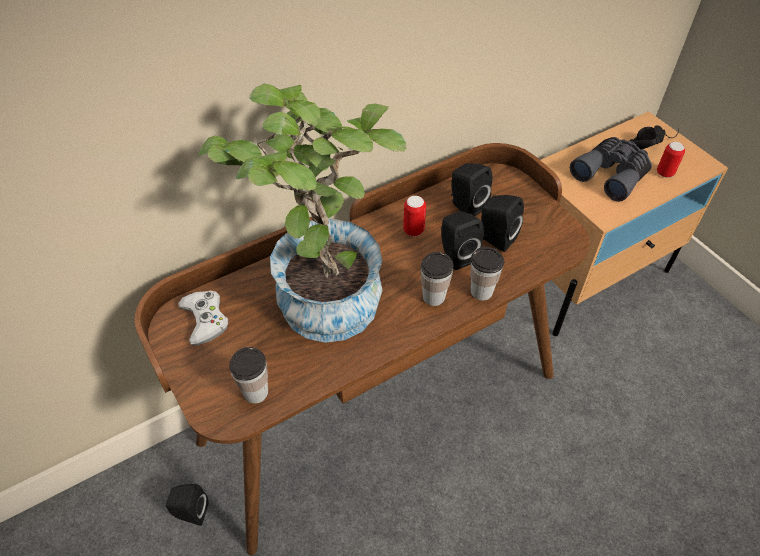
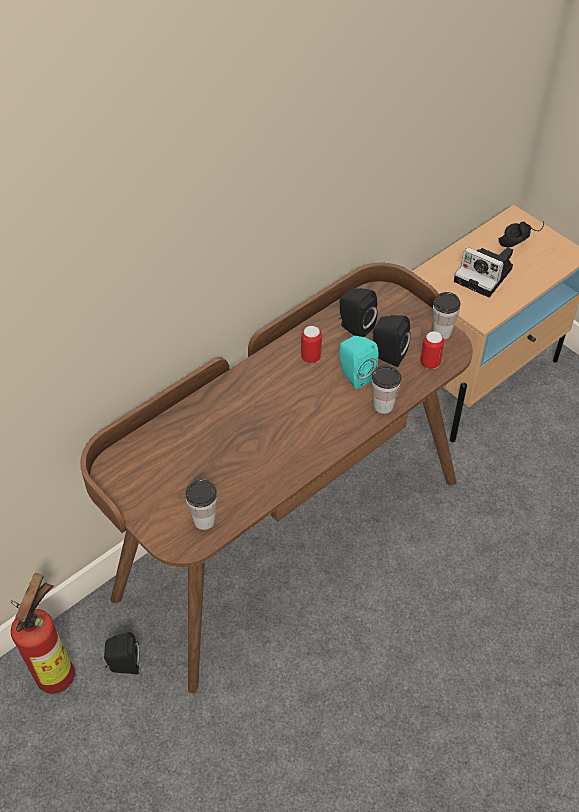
camera: 10 degrees left, 0 degrees up
(128, 508) = (59, 671): none -> fire extinguisher
(205, 320) = (140, 465): white game controller -> none
(322, 291) = (240, 424): potted plant -> none
(433, 297) = (341, 416): cup -> cup (442, 332)
(456, 255) = (354, 375): black speaker -> turquoise speaker
(611, 174) = (485, 275): grey binoculars -> camera
(665, 173) = (535, 268): can -> can (430, 363)

